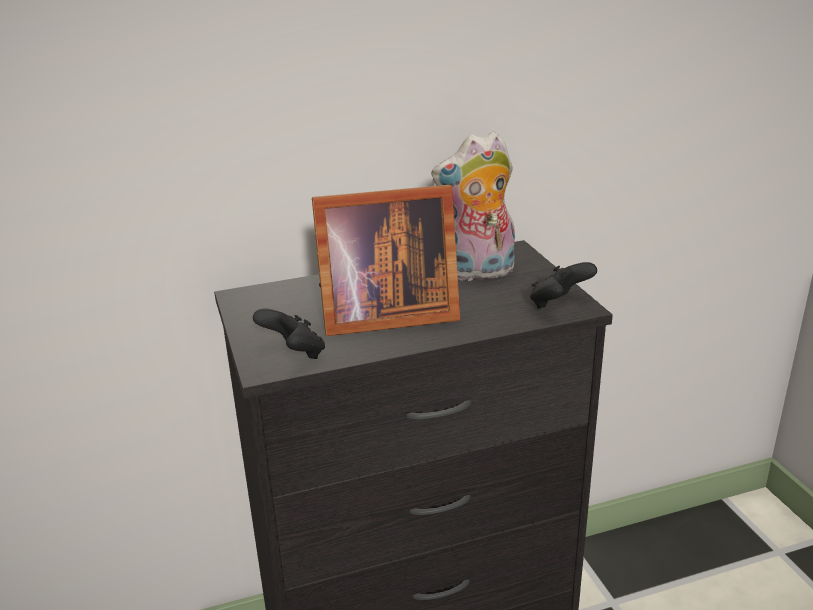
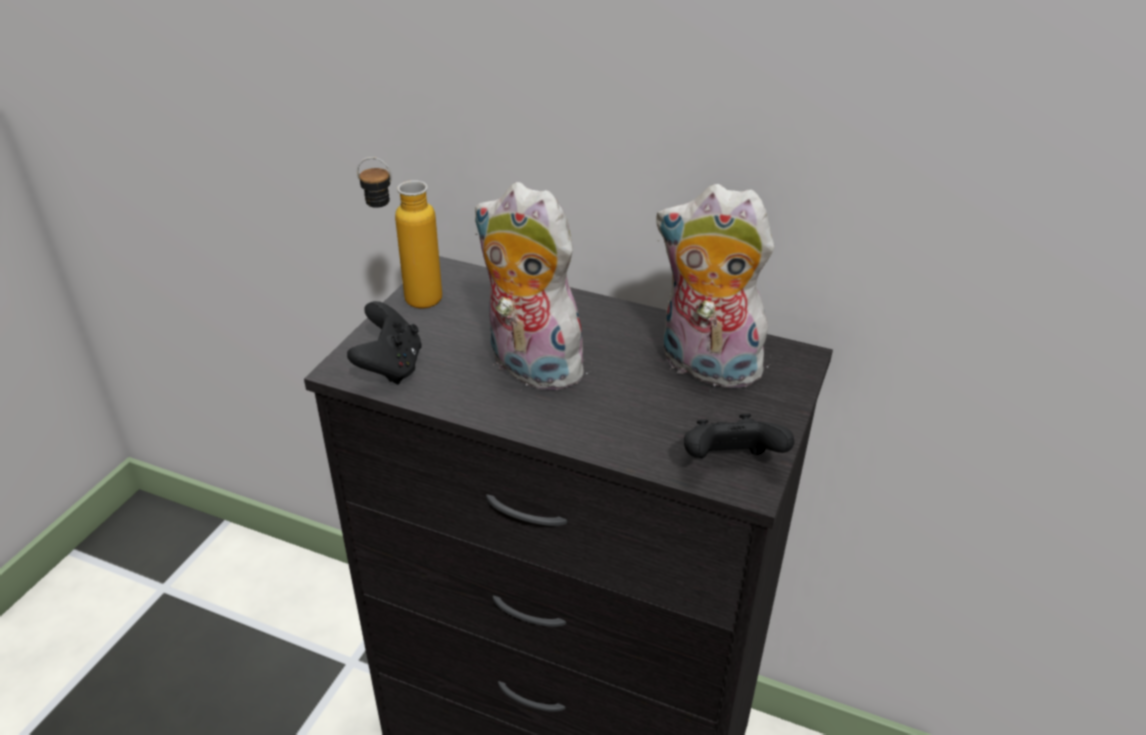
camera: 40 degrees right, 10 degrees up
(241, 318) = (408, 298): none -> bottle
(382, 315) = (528, 367): picture frame -> plush toy

